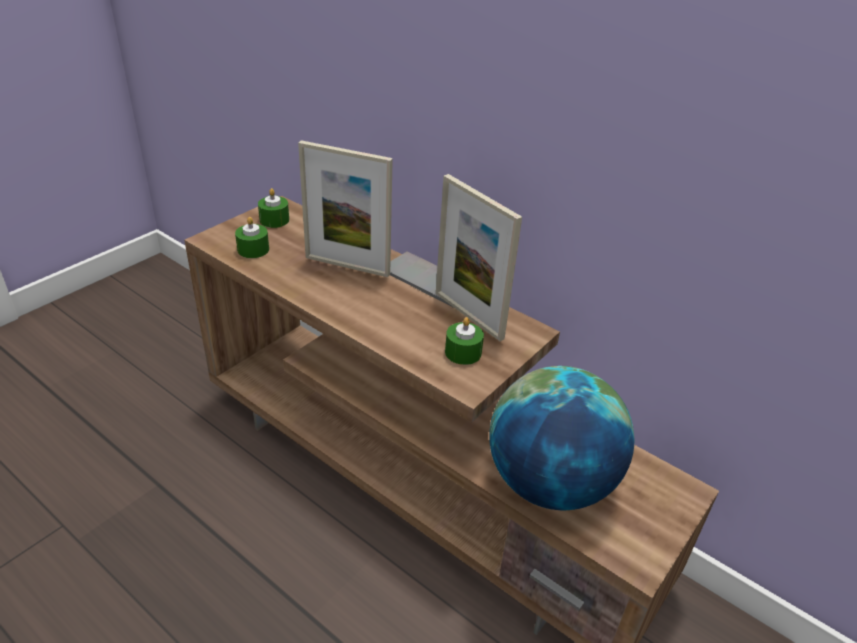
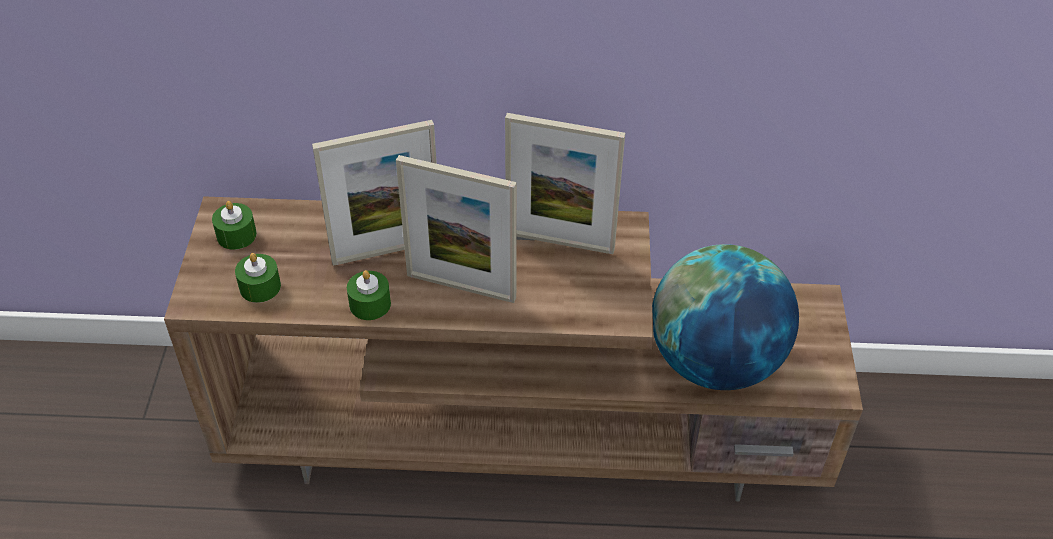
camera: 35 degrees left, 10 degrees up
(371, 308) = (461, 286): none -> picture frame
(463, 352) = (591, 285): green candle -> green candle (370, 304)

